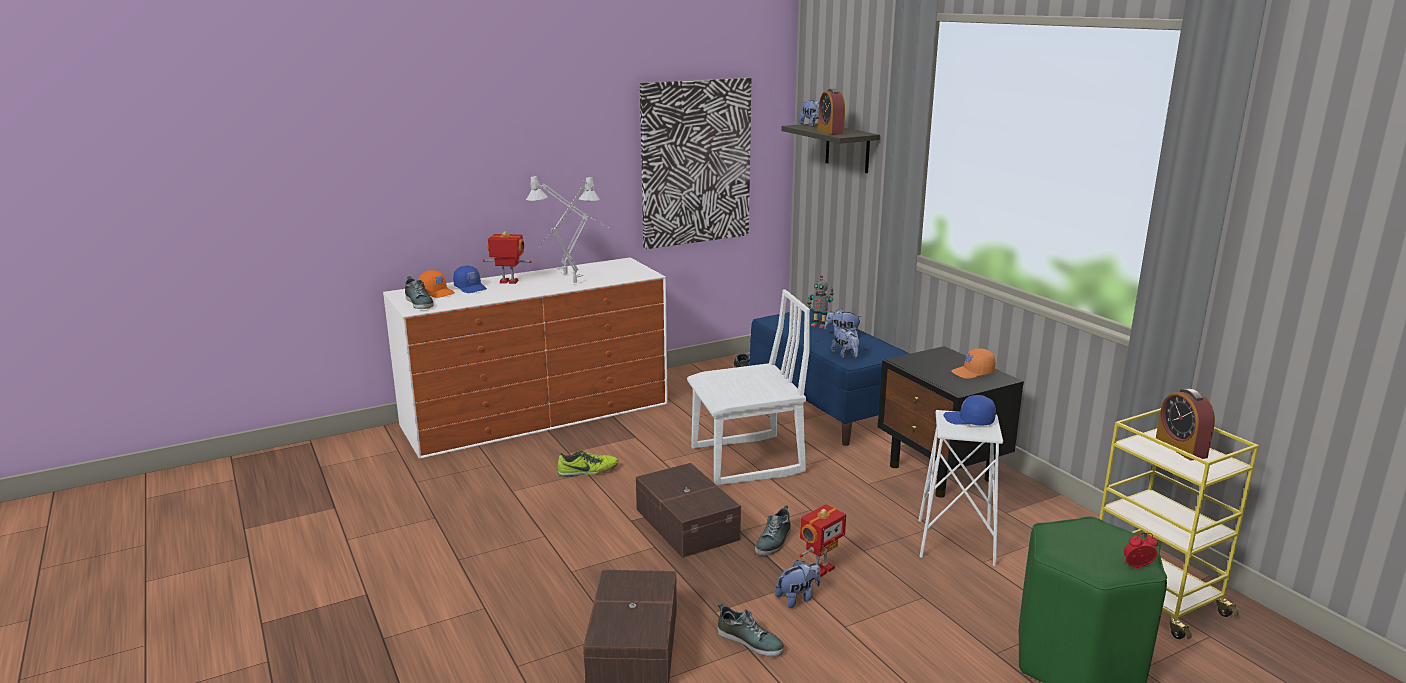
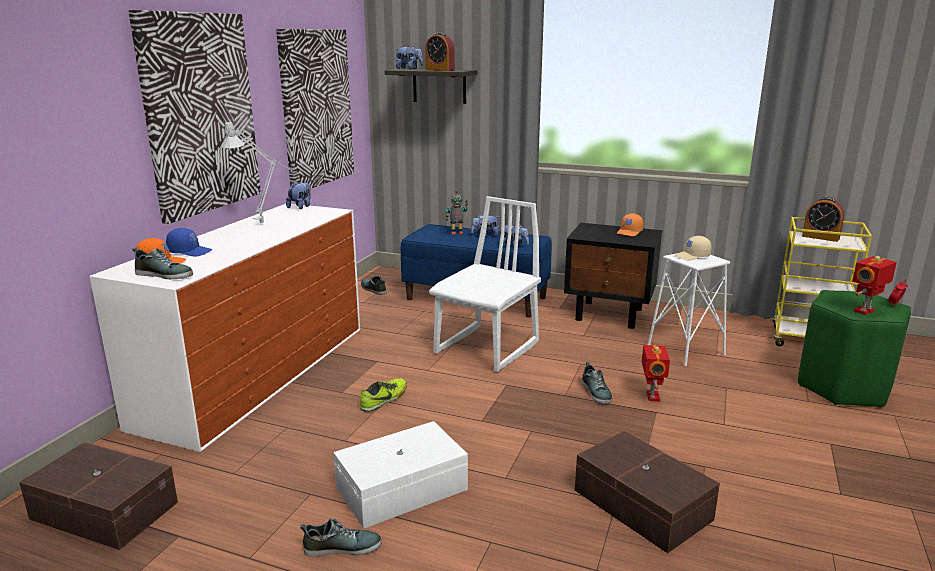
camera: 40 degrees left, 0 degrees up
(491, 543) = (403, 489): none -> white storage box
(508, 282) = (219, 240): toy robot -> toy robot (865, 311)
(526, 165) = (200, 114): none -> picture
(571, 285) = (288, 230): grey table lamp -> none
(688, 523) = (524, 405): brown storage box -> brown storage box (105, 509)
(750, 641) = (697, 460): shoe -> shoe (342, 547)
(798, 598) = (672, 420): plush toy -> plush toy (300, 207)
(969, 420) = (692, 256): blue cap -> beige cap

